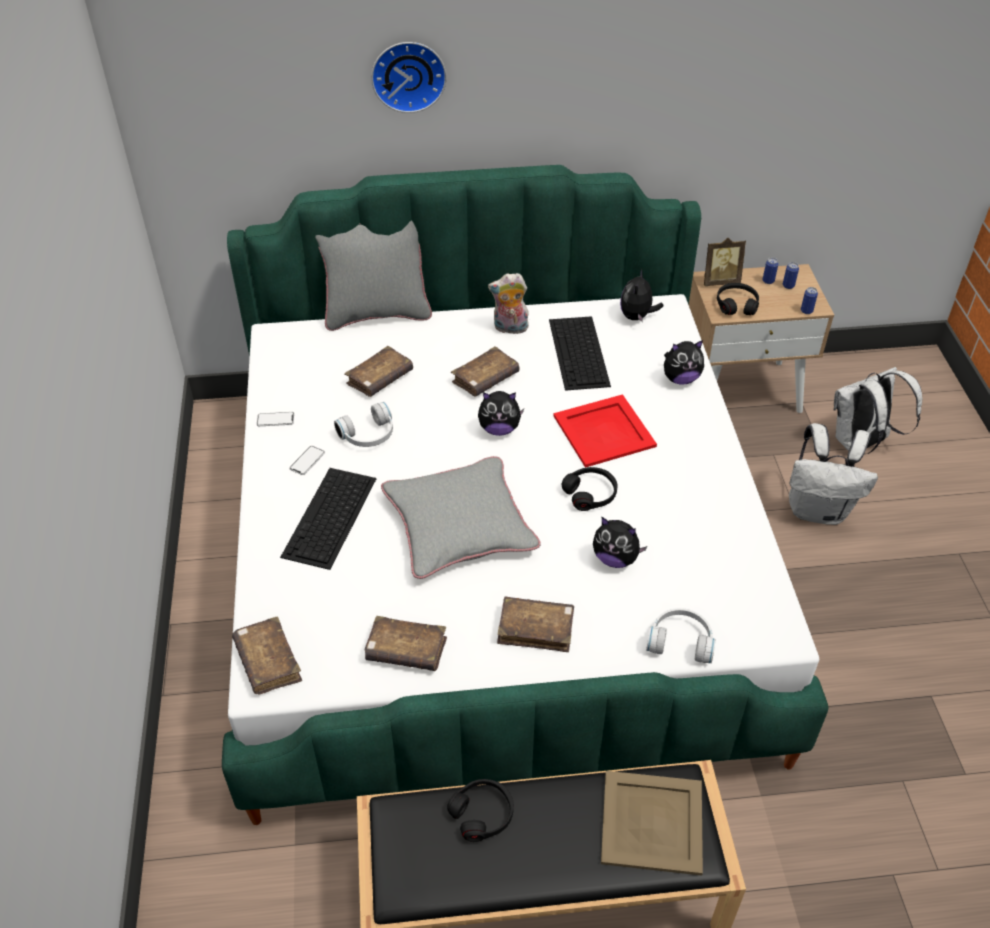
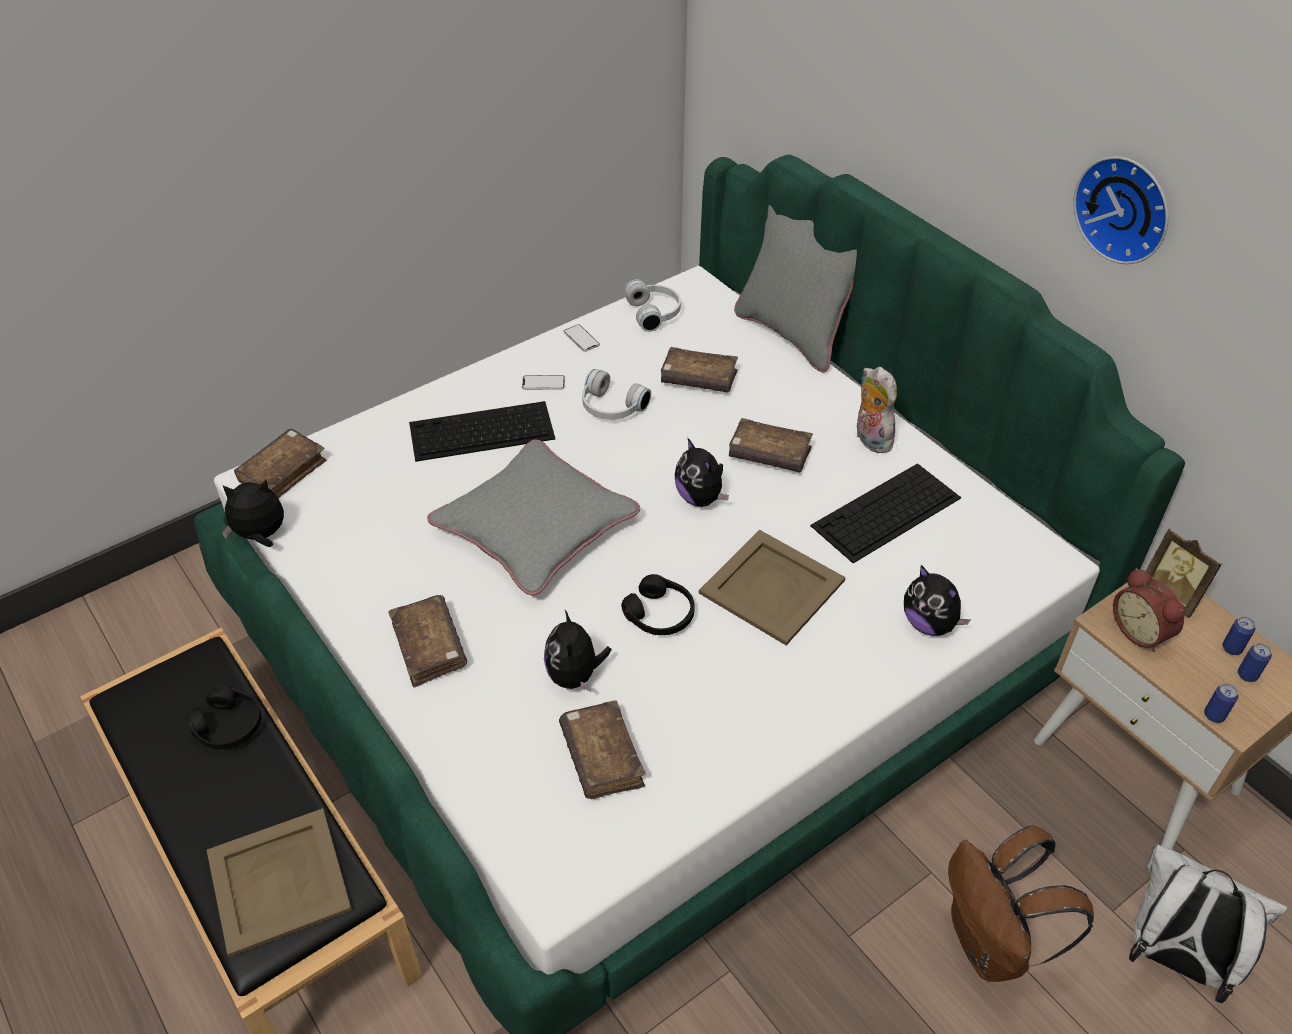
camera: 60 degrees right, 0 degrees up
(406, 650) = (346, 558): brown book -> brown book (601, 757)
(408, 75) = (921, 73): wall clock -> wall clock (1125, 208)
(605, 431) = (772, 588): red tray -> beige tray
(637, 316) = (1005, 538): plush toy -> plush toy (261, 536)
(680, 640) = (487, 785): white headphones -> white headphones (655, 313)
(736, 304) = (1141, 631): black headphones -> alarm clock
(818, 510) = (992, 945): white backpack -> brown backpack

